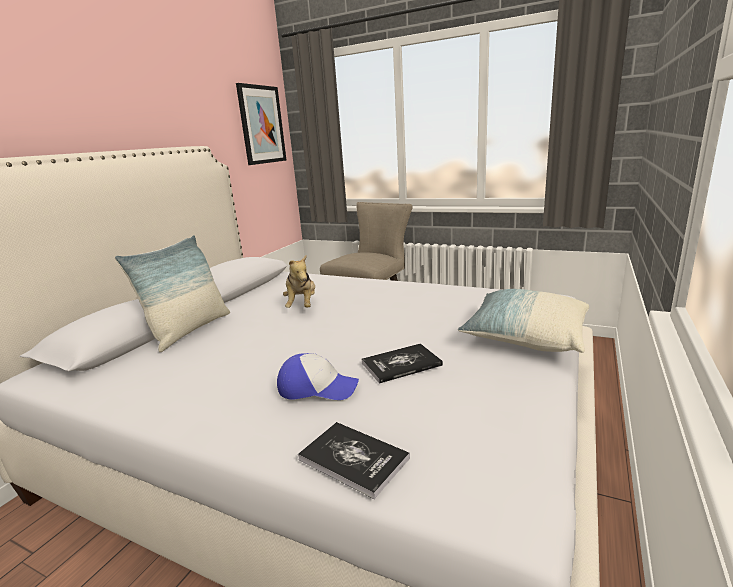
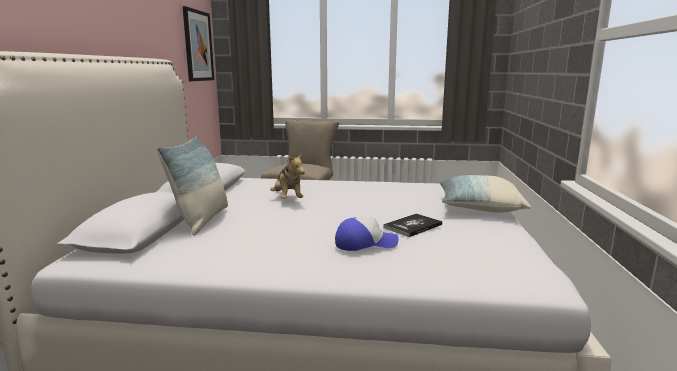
camera: 20 degrees left, 5 degrees down
(353, 459) = (433, 274): book -> none

